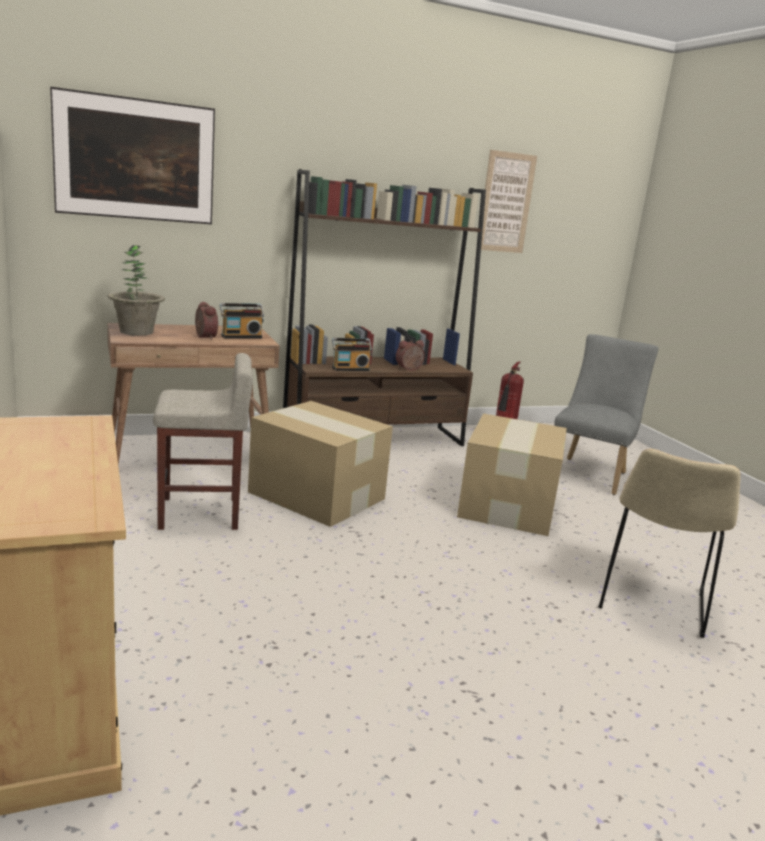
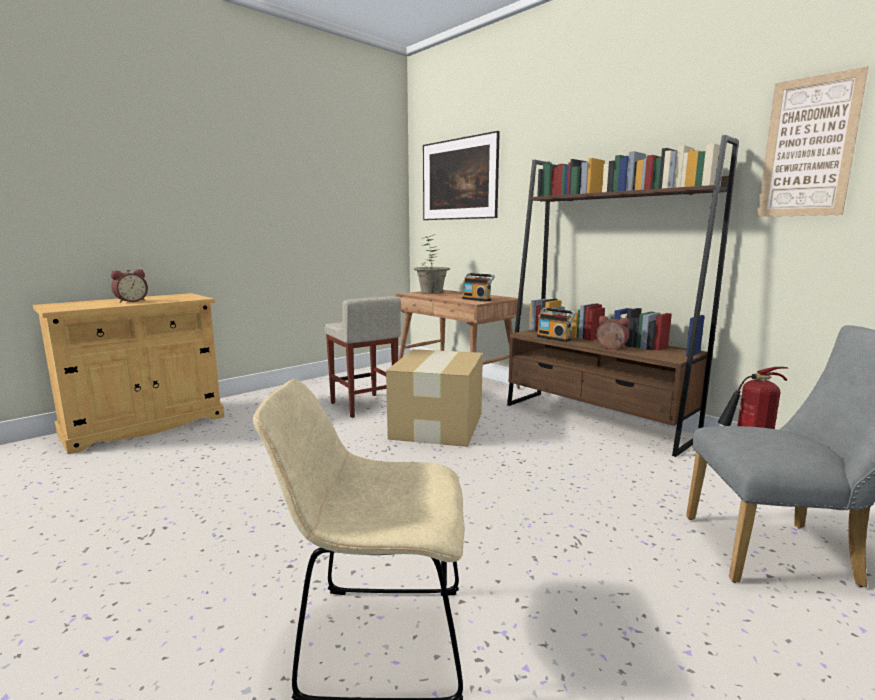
camera: 70 degrees right, 5 degrees down
(204, 337) = (454, 297): alarm clock -> alarm clock (131, 301)
(508, 505) = (547, 503): cardboard box -> none

